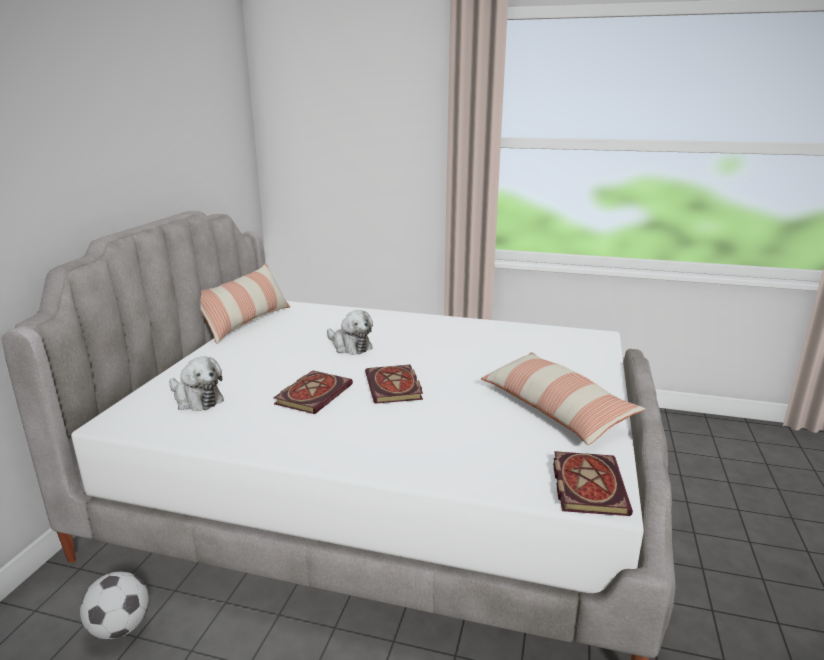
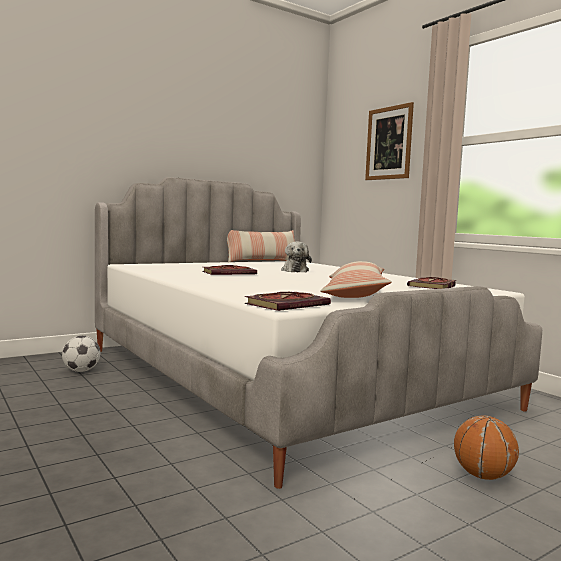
camera: 40 degrees right, 15 degrees down
(196, 399) = (174, 267): plush toy -> none
(377, 131) = (389, 143): none -> picture
(395, 387) = (278, 278): book -> book (433, 286)
(708, 551) = (482, 476): none -> basketball

